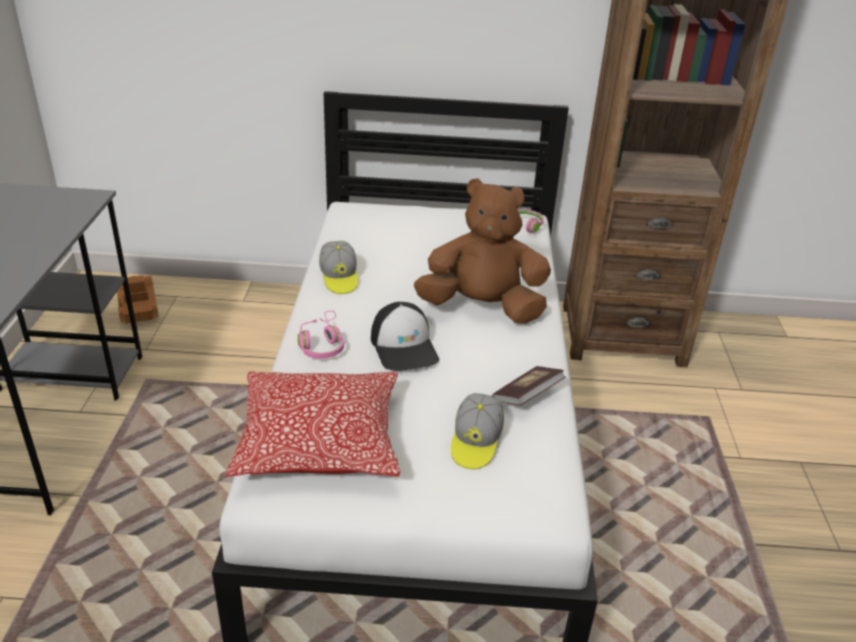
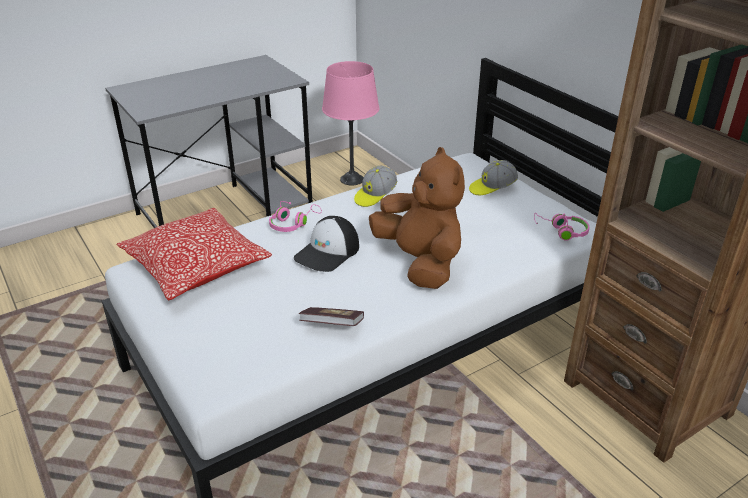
camera: 55 degrees right, 0 degrees up
(136, 307) = (351, 179): toy truck -> pink table lamp
(476, 442) = (256, 325): cap -> cap (492, 188)

